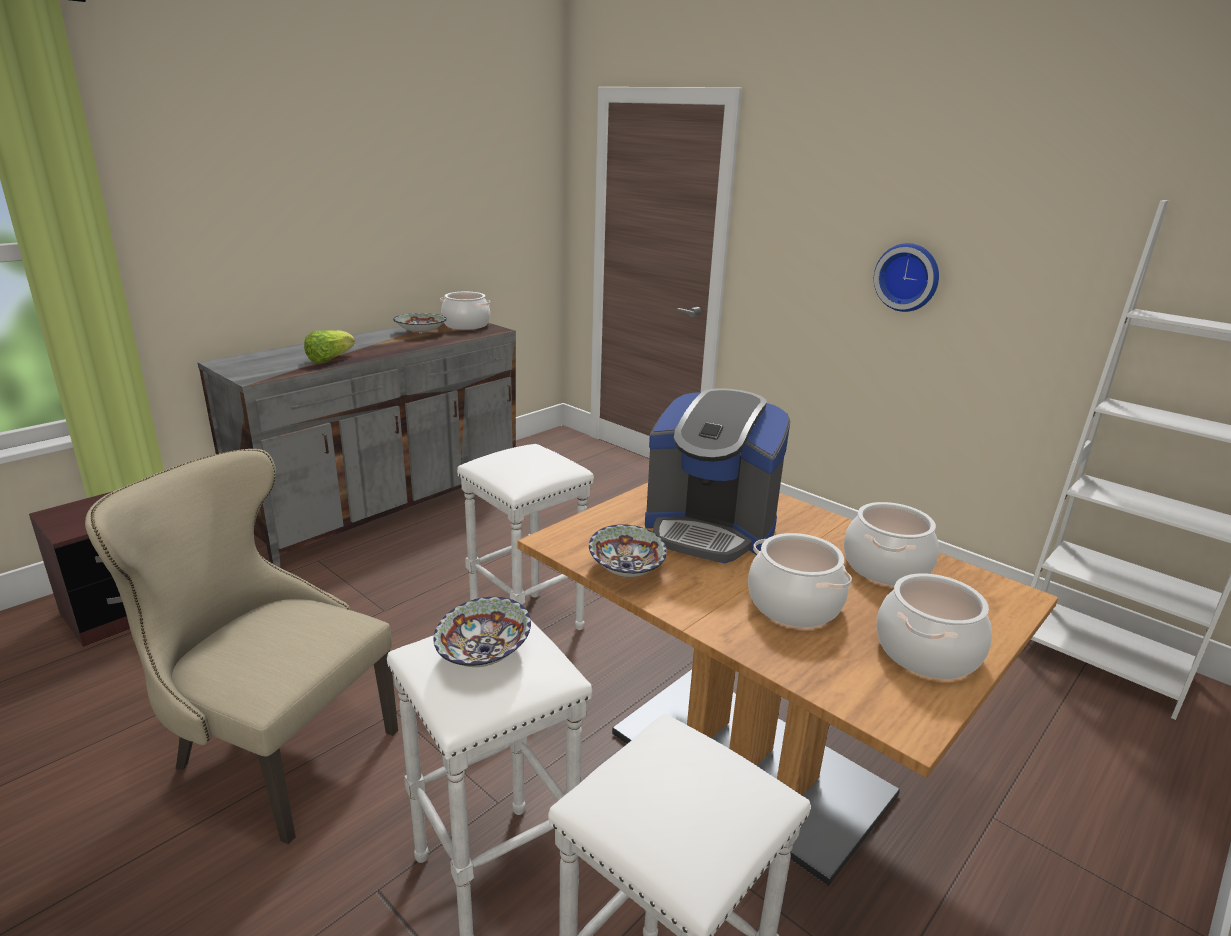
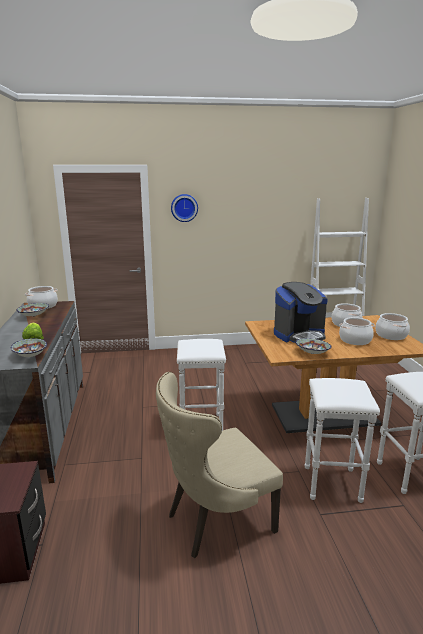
camera: 50 degrees left, 5 degrees down
(485, 654) = (344, 386): bowl -> bowl (31, 356)
(908, 277) = (239, 235): wall clock -> wall clock (184, 208)

